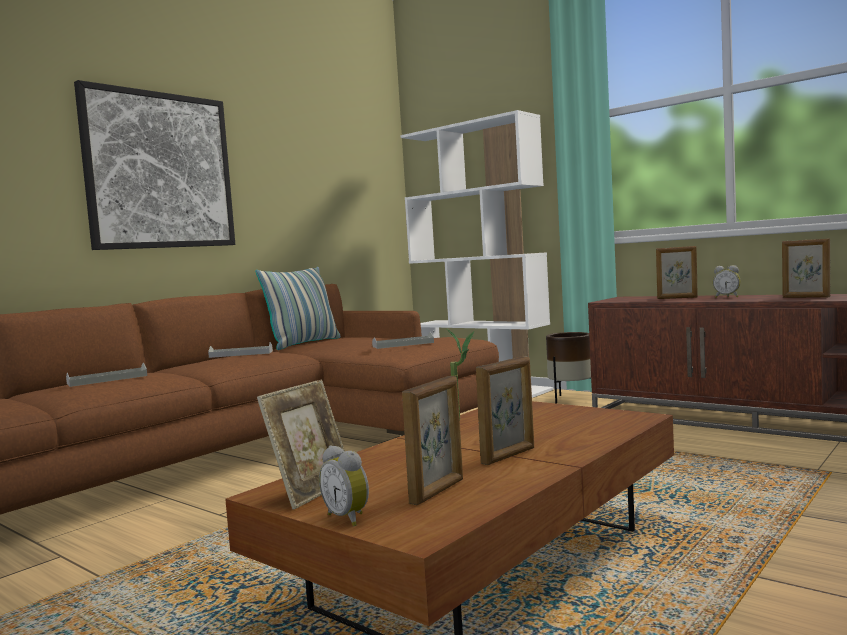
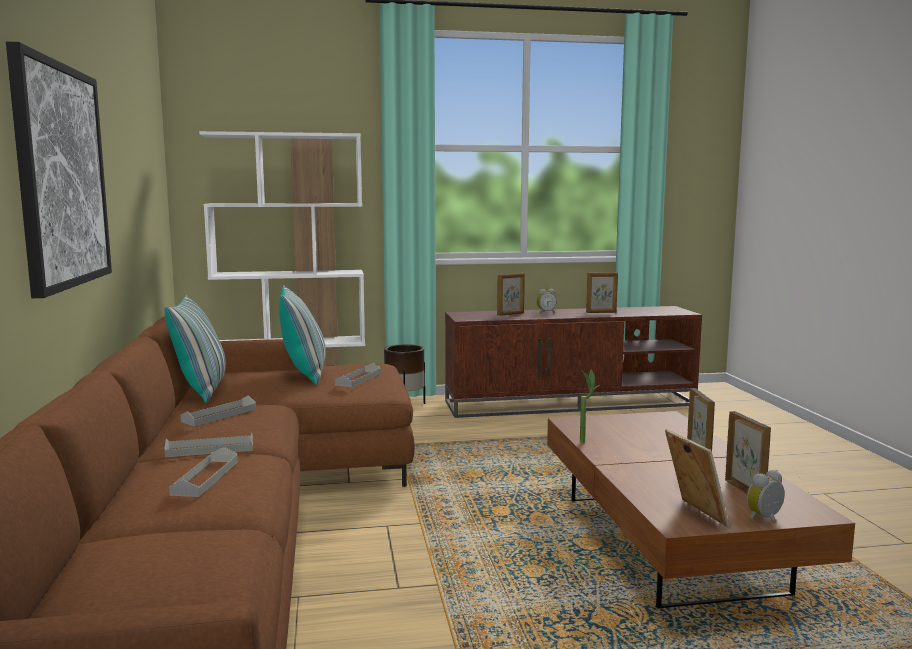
camera: 50 degrees left, 5 degrees up
(172, 369) = (210, 449): none -> grey tray
(349, 518) = (766, 519): alarm clock -> alarm clock turned 150 degrees clockwise
(385, 339) = (304, 374): none -> pillow

